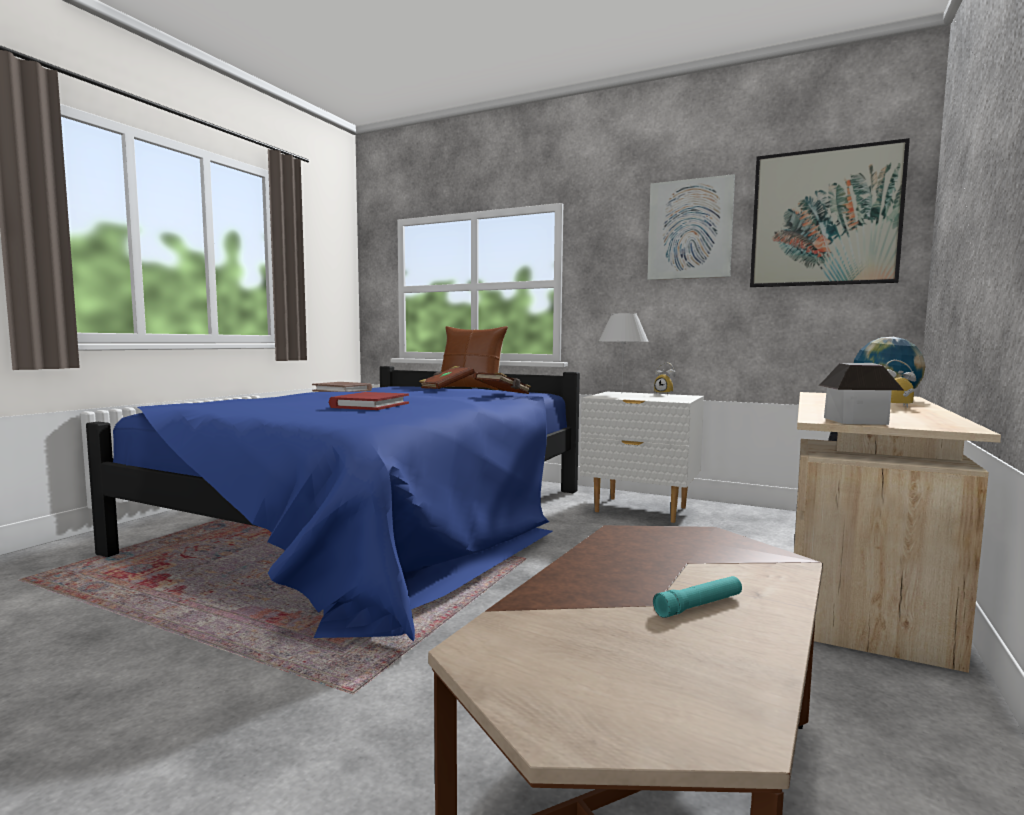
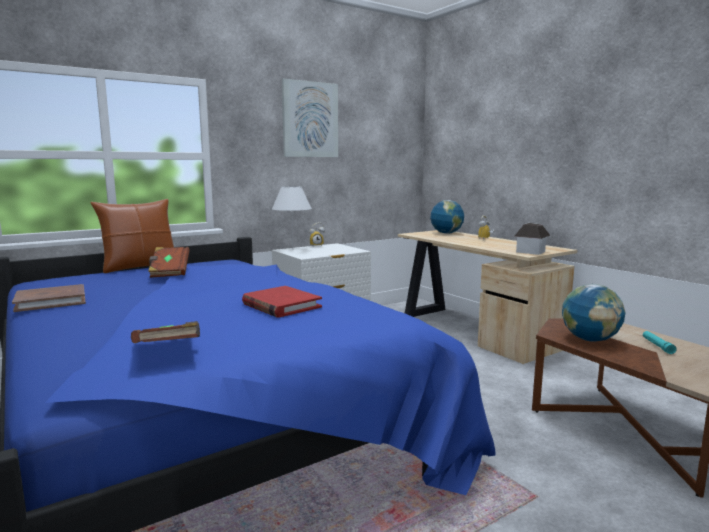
camera: 60 degrees left, 5 degrees up
(503, 394) = (257, 268): brown book -> brown book (168, 351)
(638, 554) = (590, 339): none -> globe
(824, 218) = (382, 122): picture -> none

